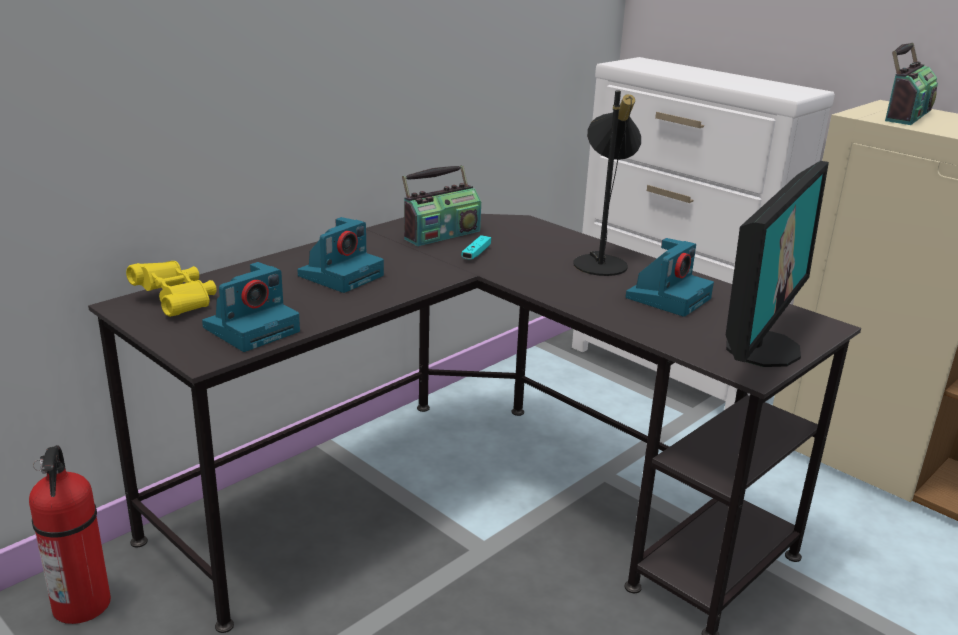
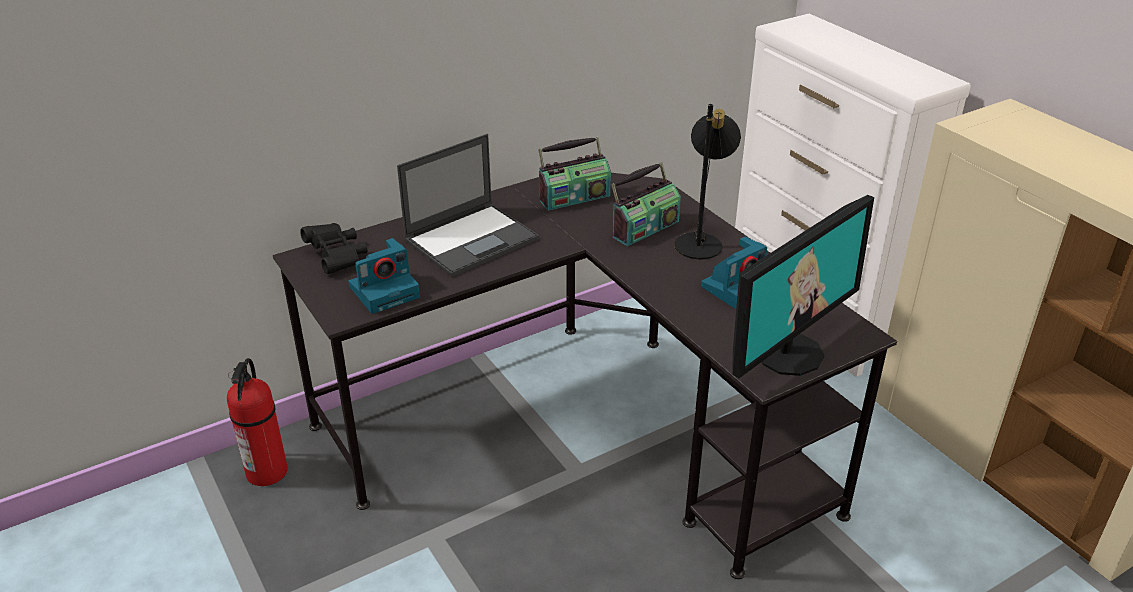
camera: 15 degrees right, 10 degrees up
(177, 301) = (337, 257): yellow binoculars -> black binoculars
(341, 275) = (472, 239): camera -> laptop
(476, 254) = (594, 223): turquoise game controller -> none
(904, 115) = (1010, 128): radio -> radio (644, 228)

